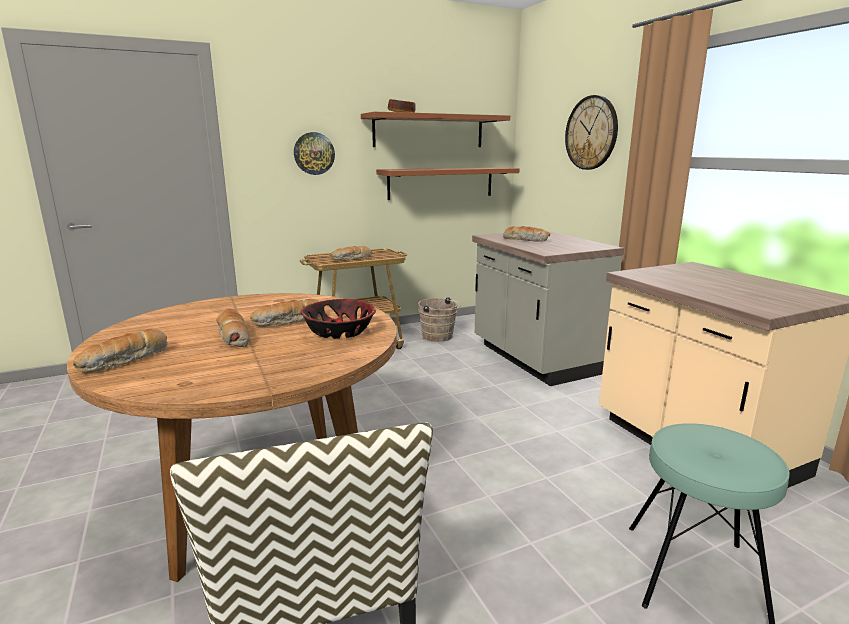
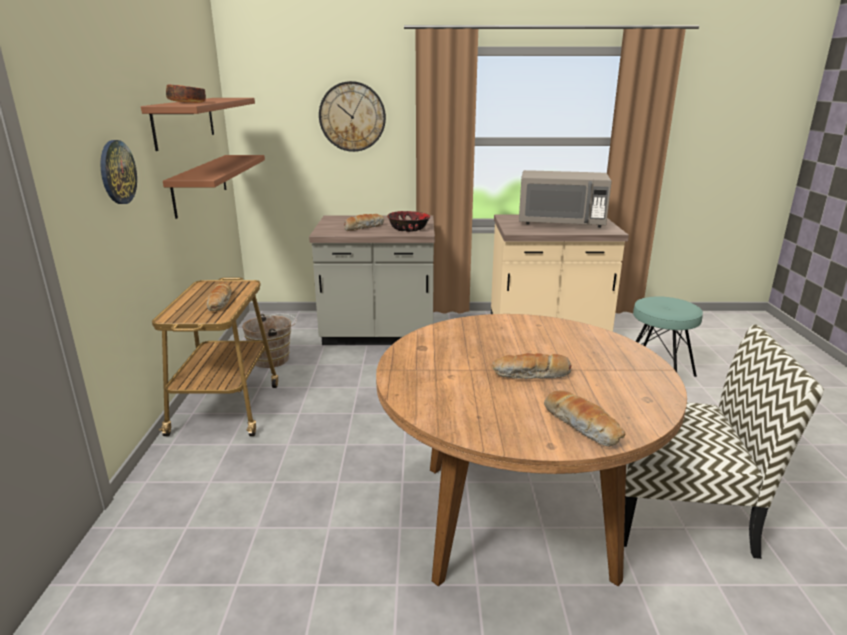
camera: 65 degrees left, 5 degrees up
(289, 322) = (504, 349): bread -> none
(340, 332) = (546, 334): bowl -> bowl (409, 229)
(729, 285) = (561, 223): none -> grey microwave

